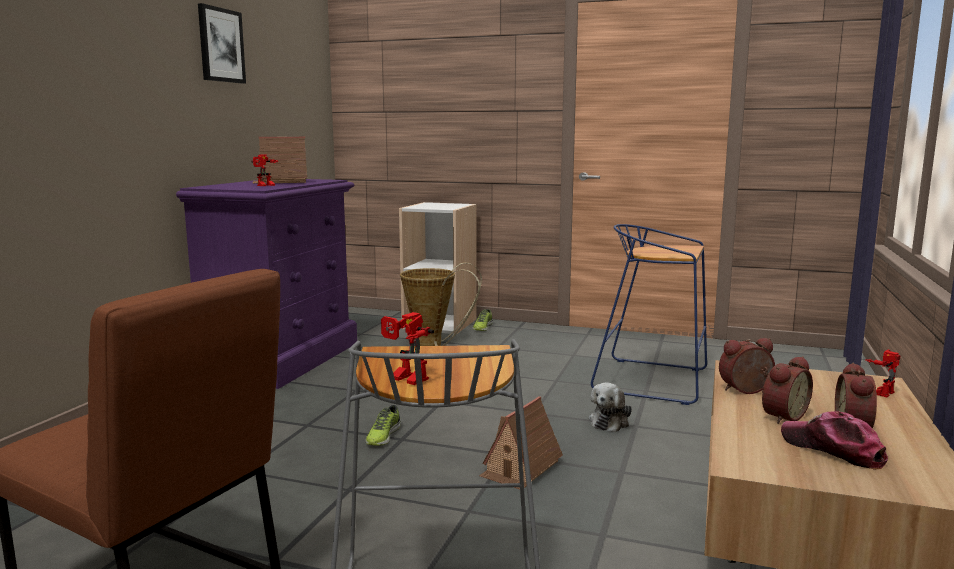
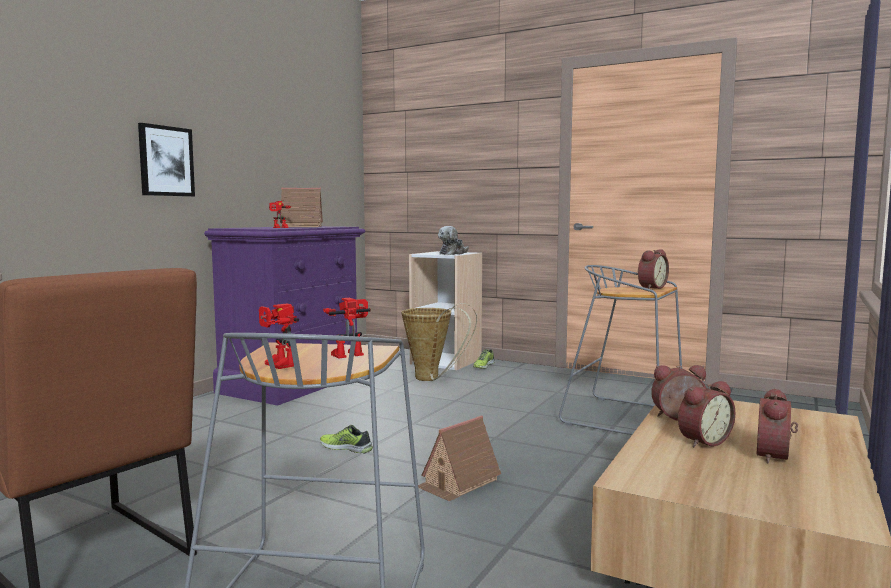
camera: 10 degrees right, 5 degrees down
(220, 45) = (255, 112): picture -> picture (166, 161)
(382, 436) = (346, 448): shoe -> shoe turned 90 degrees clockwise
(610, 421) = (565, 449): plush toy -> plush toy (453, 254)
(653, 381) = (626, 417): blue stool -> grey stool
(680, 248) = (650, 288): none -> alarm clock
(832, 449) = (738, 473): cap -> none
(880, 391) = (824, 426): toy robot -> toy robot (347, 354)

